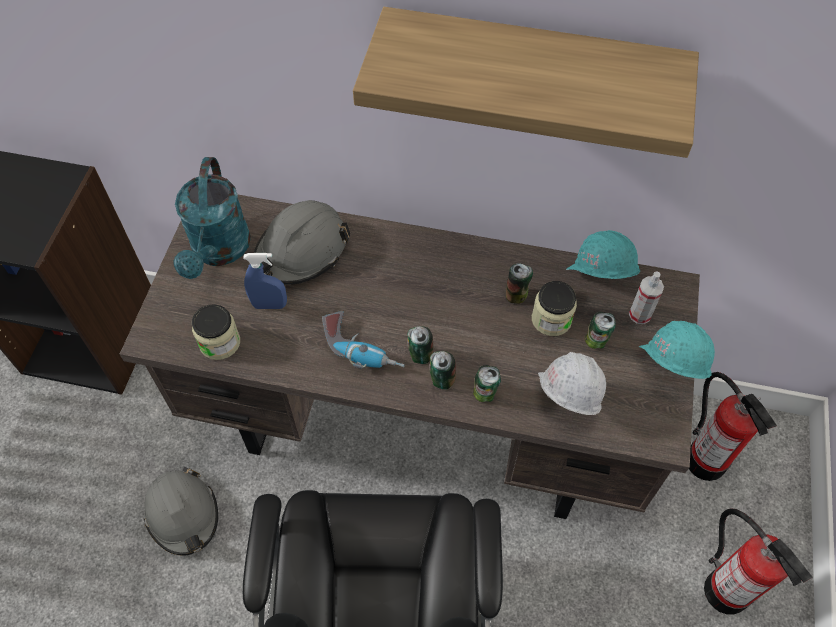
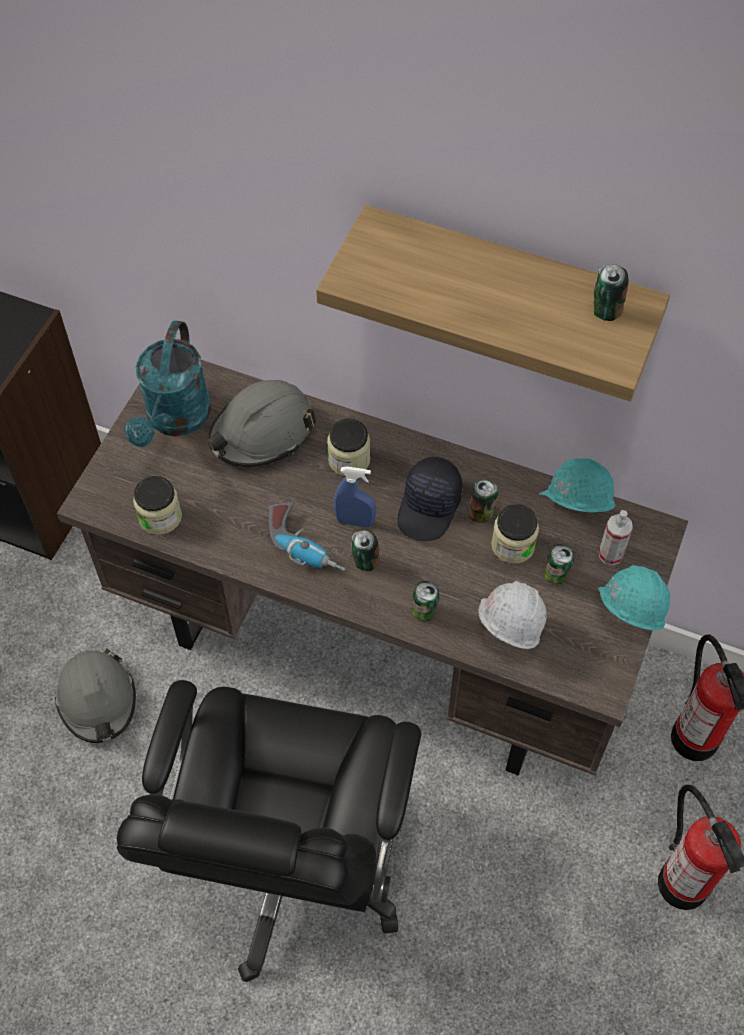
camera: 10 degrees right, 0 degrees up
(269, 305) = (218, 485): blue spray bottle -> blue spray bottle (355, 521)
(386, 264) = (349, 460): none -> jar
(441, 380) = (382, 591): can -> can (605, 311)
(469, 296) = (430, 507): none -> black cap

